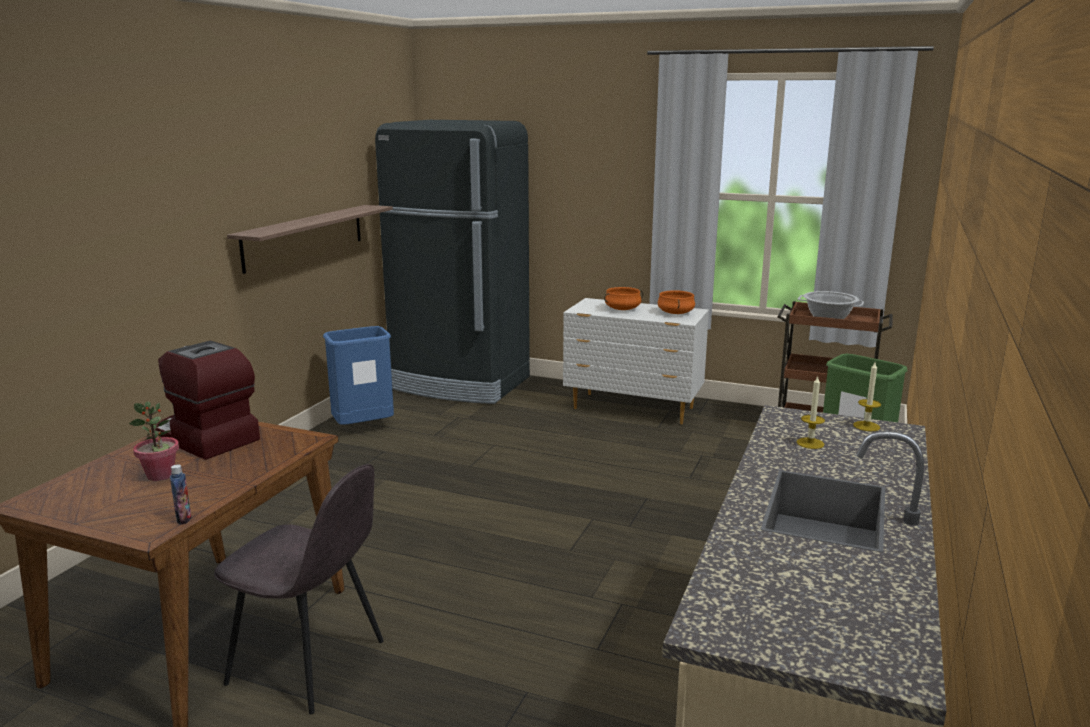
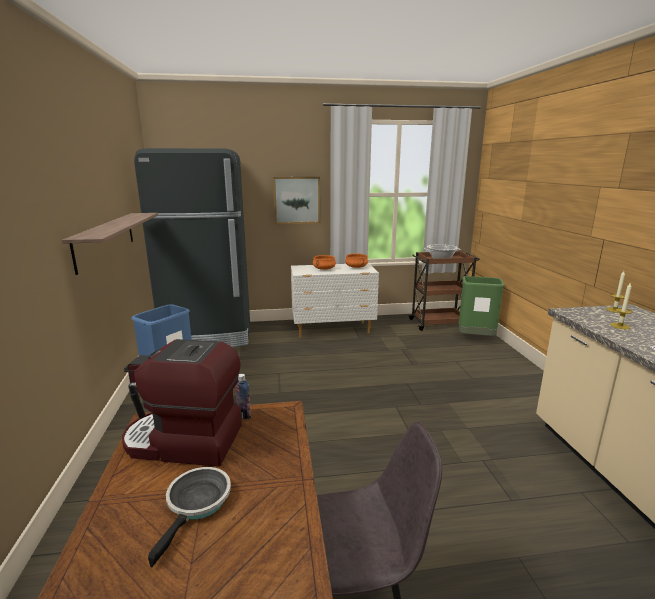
camera: 30 degrees left, 0 degrees up
(160, 475) = (197, 504): potted plant -> frying pan
(184, 519) = (307, 554): bottle -> bottle (244, 415)
(608, 198) = (297, 200): none -> picture

